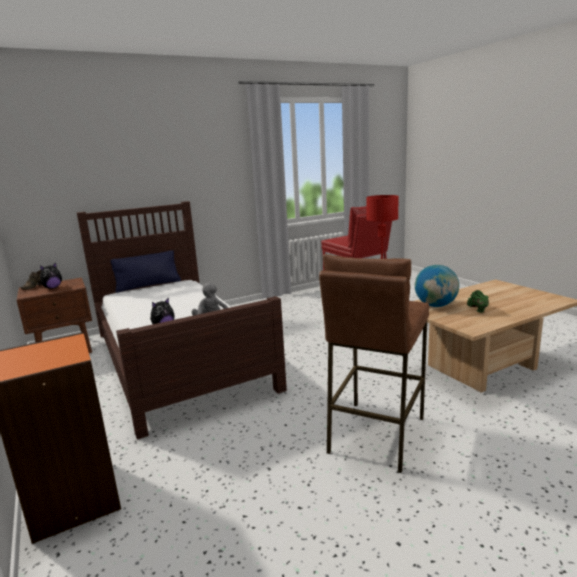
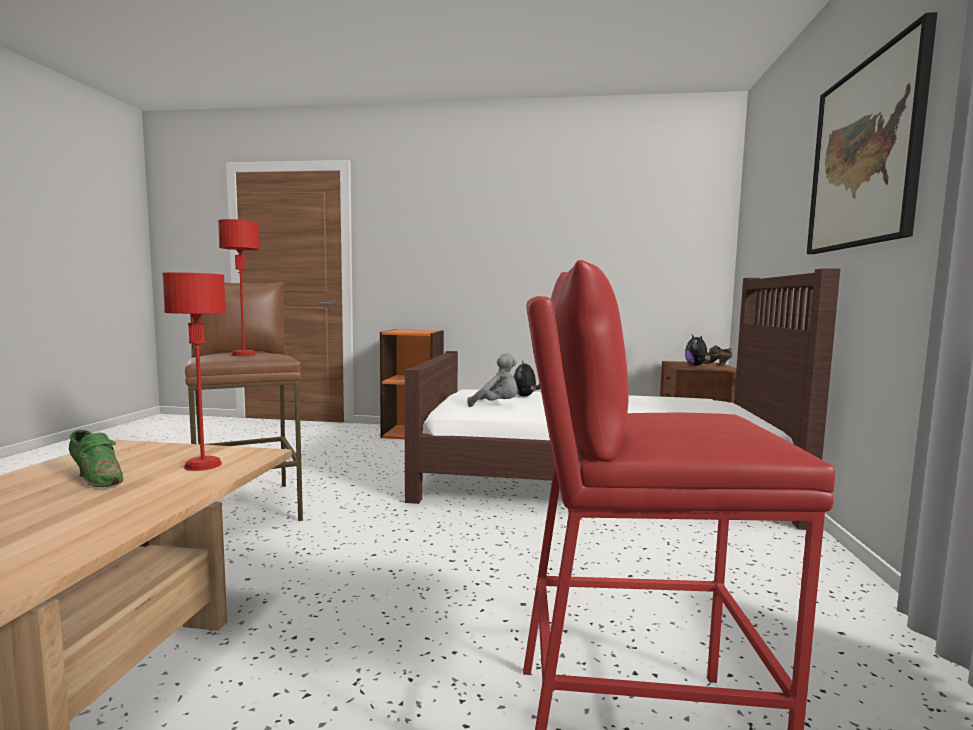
camera: 125 degrees right, 10 degrees down
(148, 285) = (755, 413): blue pillow -> none
(182, 152) = (864, 155): none -> picture
(436, 305) = (202, 465): globe -> red table lamp

